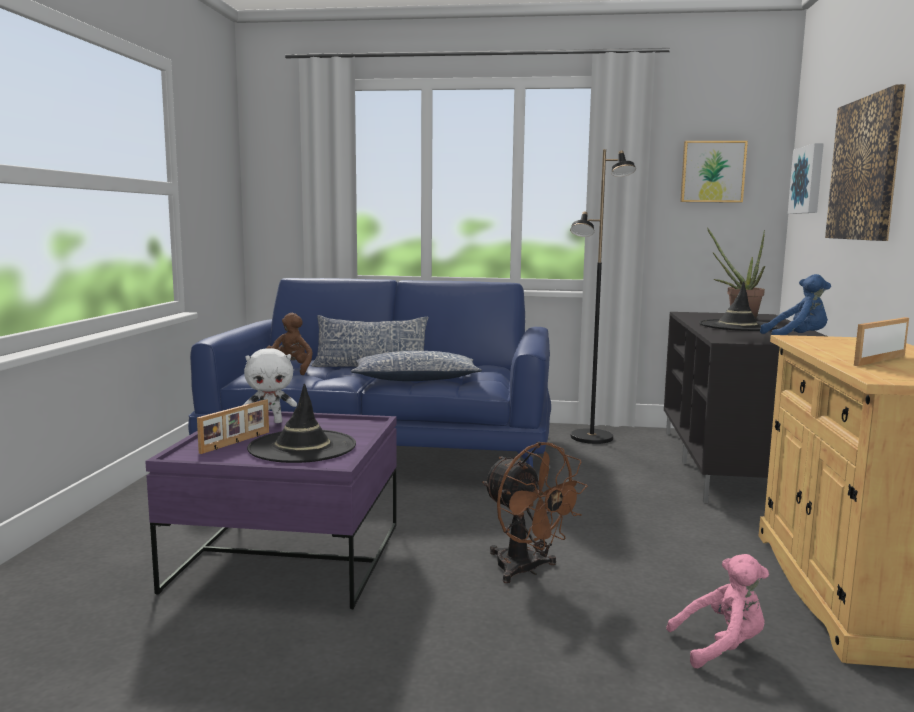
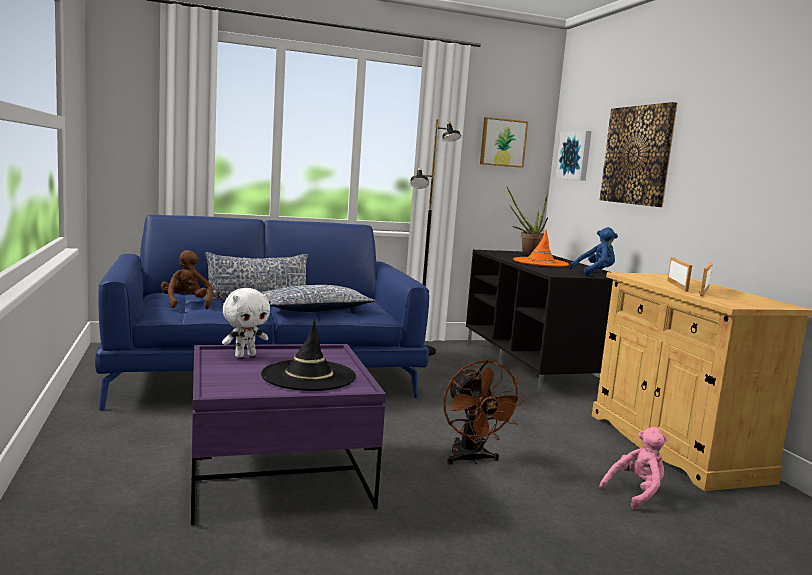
camera: 25 degrees left, 0 degrees up
(236, 442) = (244, 376): picture frame -> picture frame (678, 286)
(526, 570) = (471, 459): brown fan -> brown fan turned 45 degrees clockwise
(737, 326) = (540, 262): black hat -> orange hat

